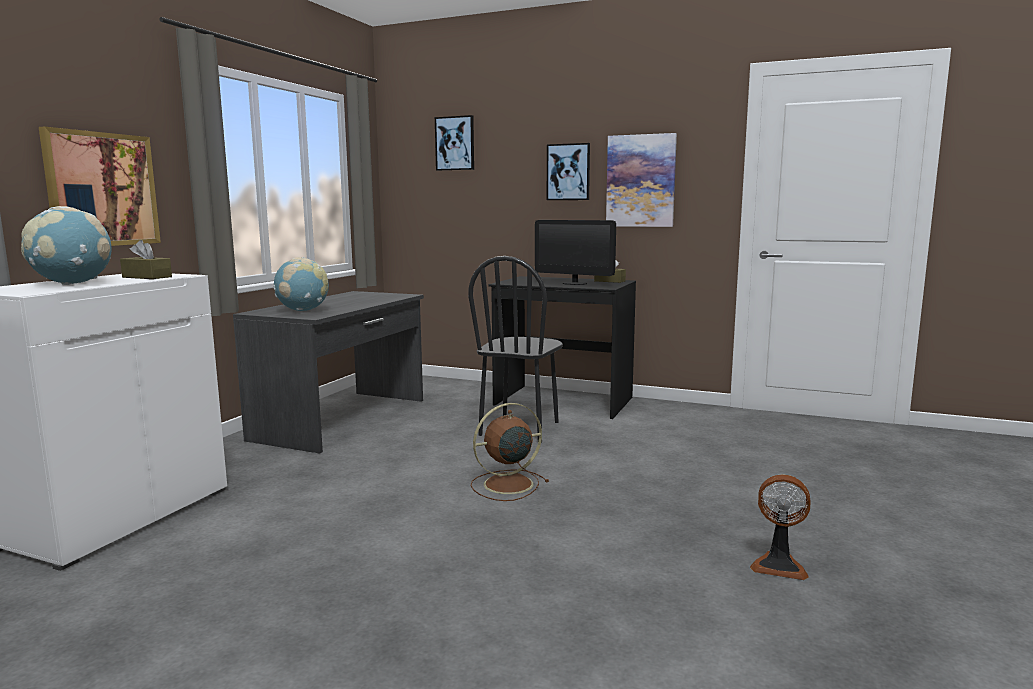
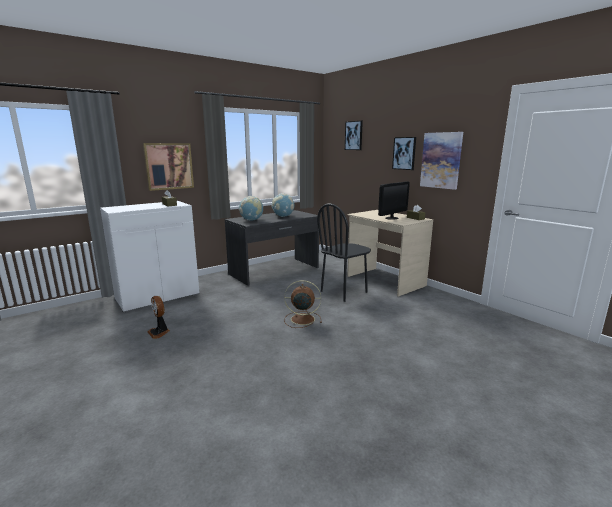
camera: 30 degrees right, 5 degrees up
(73, 283) = (139, 206): globe -> globe (283, 216)
(562, 401) = (384, 281): black desk -> beige desk
(574, 283) = (391, 218): monitor -> monitor turned 105 degrees counterclockwise
(779, 565) = (375, 400): fan -> fan (159, 332)

